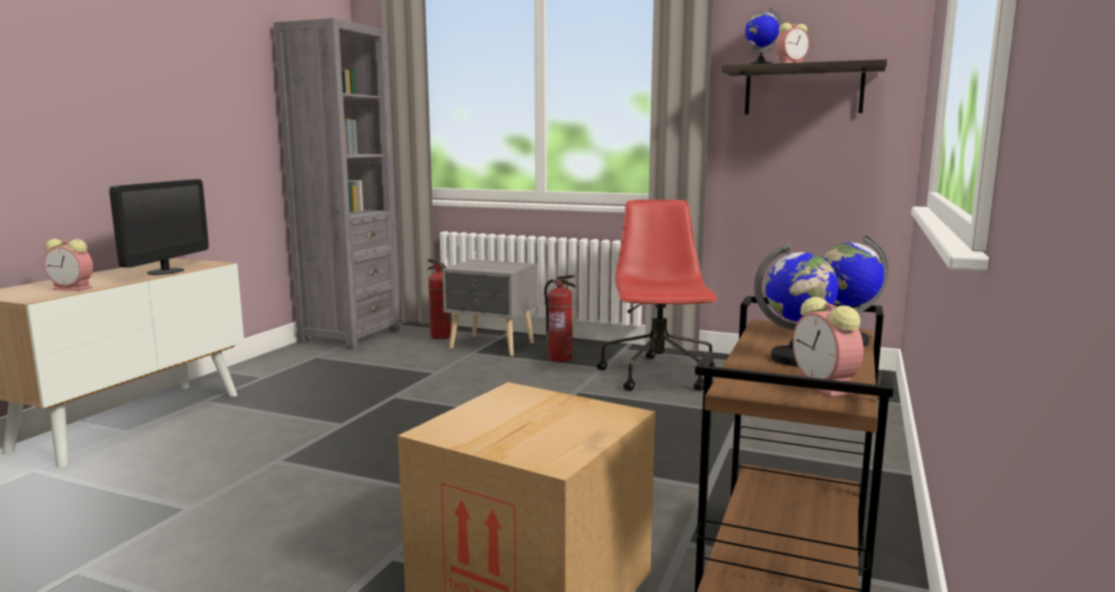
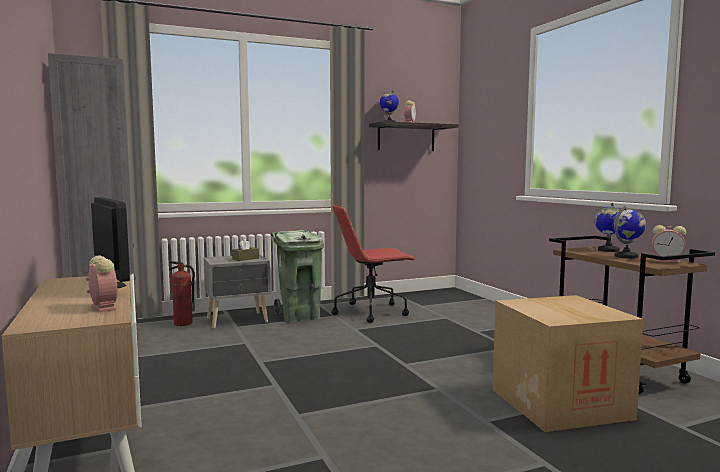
camera: 45 degrees left, 5 degrees down
(73, 288) = (102, 307): alarm clock -> alarm clock turned 90 degrees counterclockwise
(497, 267) = (245, 259): none -> brown tissue box
(560, 358) = (299, 317): fire extinguisher -> green trash can
(658, 375) = (371, 312): red office chair -> red office chair turned 60 degrees counterclockwise

